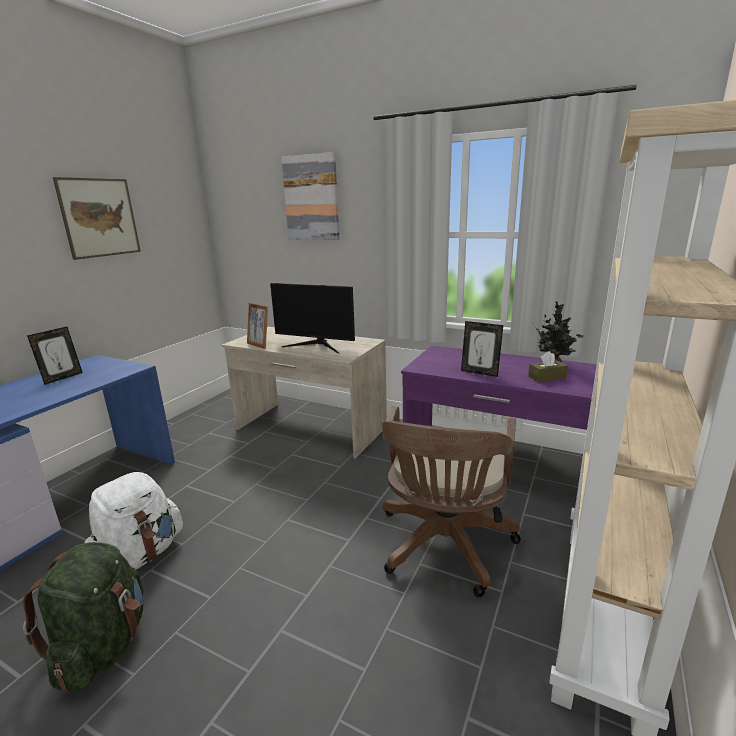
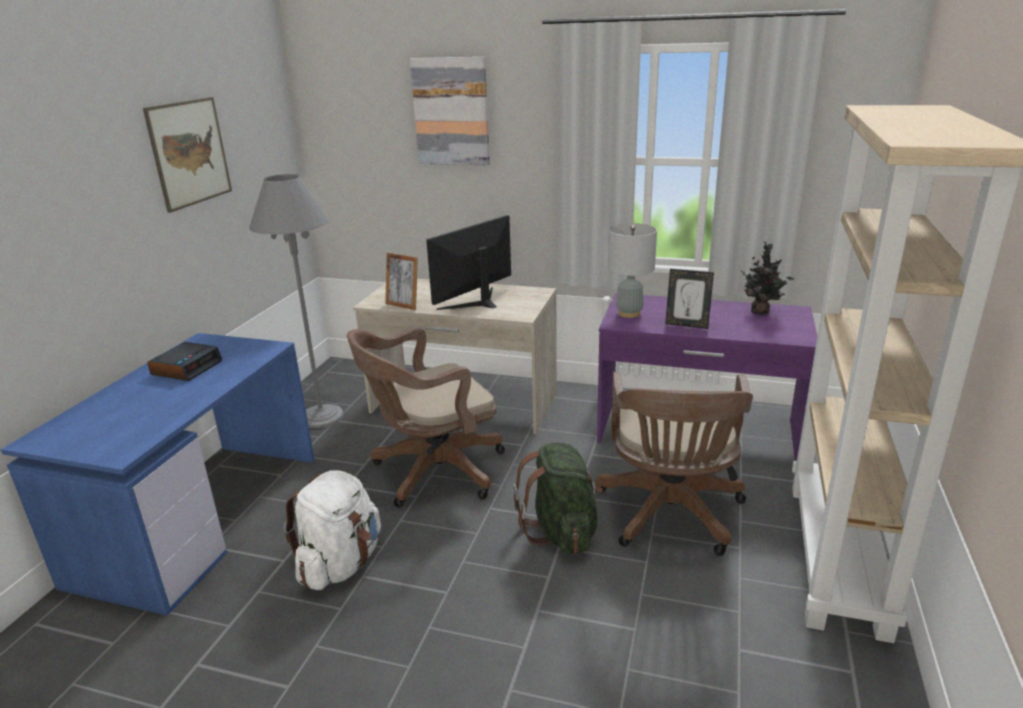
camera: 10 degrees left, 5 degrees up
(62, 378) = (187, 368): picture frame -> alarm clock
(103, 645) = (359, 649): green backpack -> green backpack (562, 531)
(201, 429) = (321, 417): none -> grey floor lamp
(257, 482) = (432, 472): none -> brown office chair
(316, 346) = (477, 302): monitor -> monitor turned 120 degrees clockwise
(433, 361) = (629, 313): none -> grey table lamp
(547, 377) = (759, 326): brown tissue box -> none

